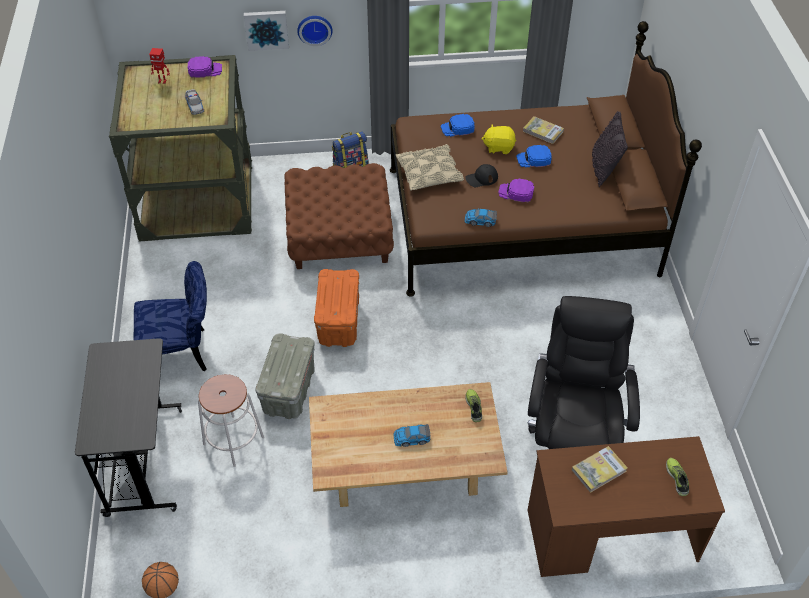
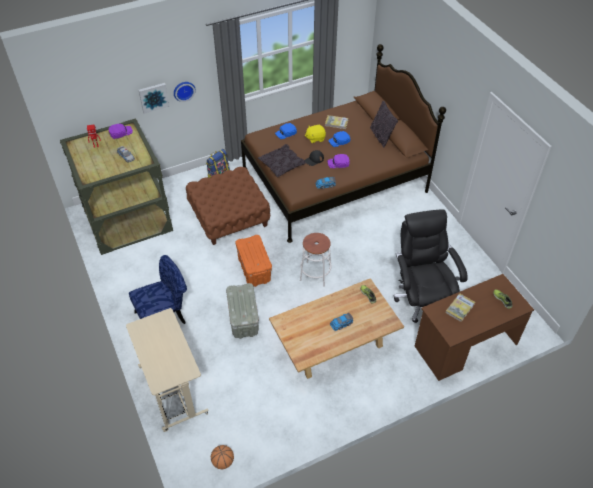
camera: 20 degrees left, 0 degrees up
(144, 461) = (173, 390): black desk -> beige desk
(233, 440) = (223, 360): white stool -> white stool (315, 274)
(429, 174) = (282, 164): beige pillow -> black pillow

